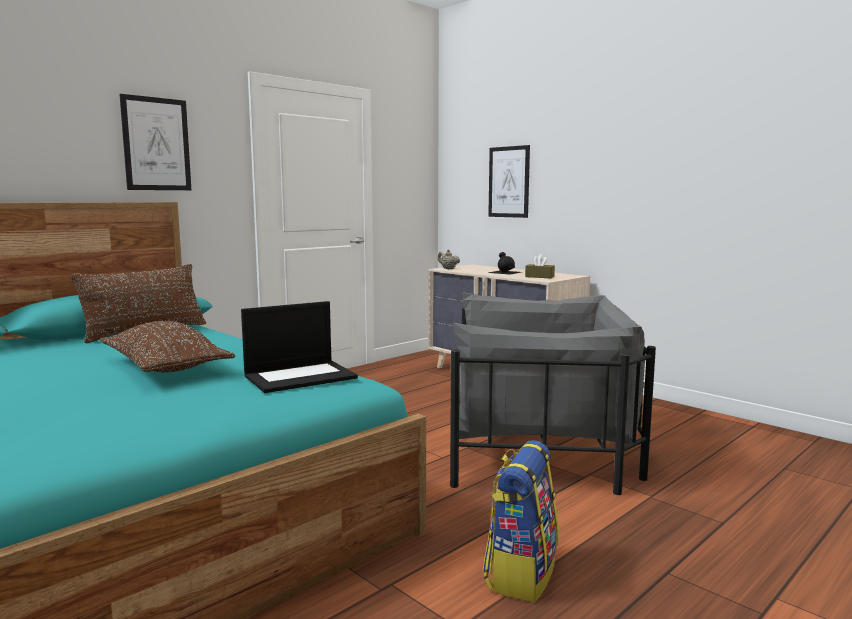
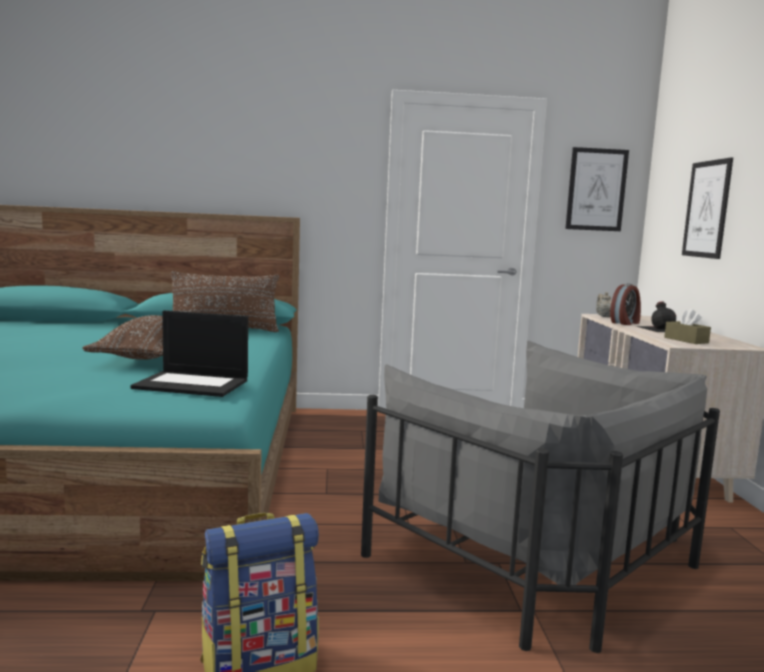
camera: 40 degrees right, 0 degrees up
(156, 144) = (291, 164): picture -> picture (596, 189)
(475, 271) = (625, 323): none -> alarm clock

